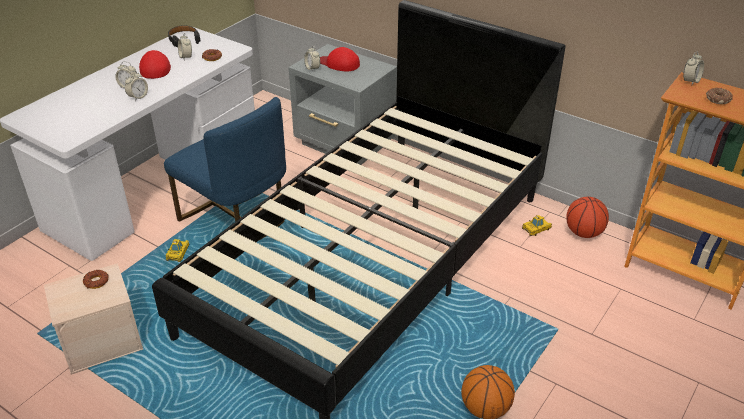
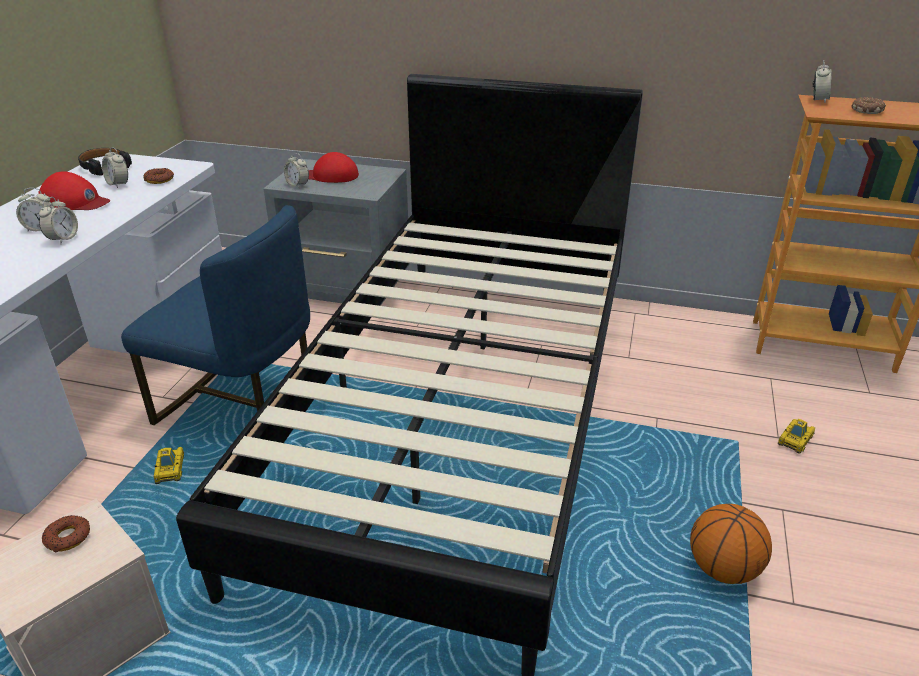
camera: 20 degrees left, 5 degrees down
(155, 68) = (75, 201): red cap -> red cap turned 135 degrees clockwise
(536, 229) = (633, 334): toy car -> toy car (795, 440)
(584, 233) = (688, 327): basketball -> none

